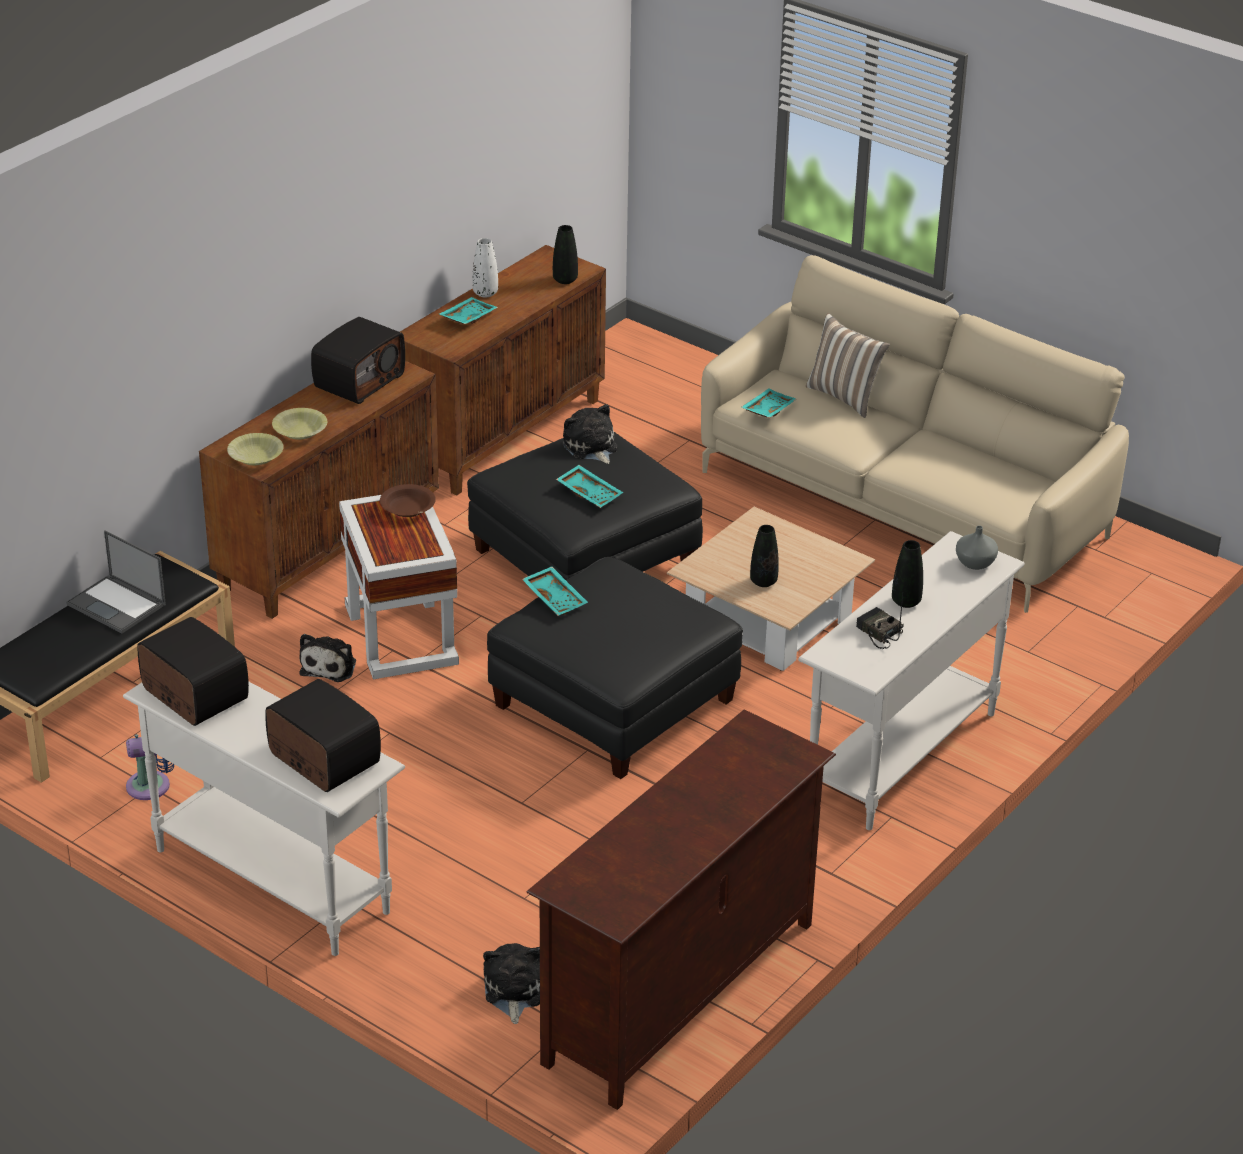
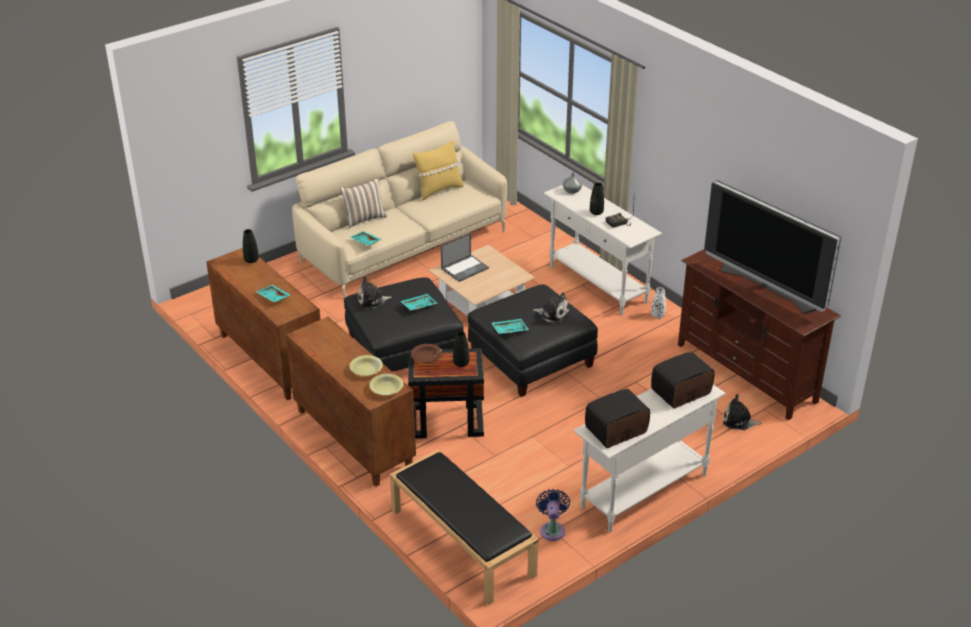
camera: 75 degrees left, 0 degrees up
(117, 605) = (449, 491): laptop -> laptop (465, 268)
(330, 666) = (465, 450): plush toy -> plush toy (552, 314)
(358, 380) = (321, 343): radio -> none
(401, 633) = (445, 421): white side table -> black side table
(485, 293) = (249, 288): white vase -> white vase (657, 315)
(684, 831) = (767, 288): none -> television
(763, 581) = (494, 278): black vase -> black vase (461, 363)
(996, 457) = (439, 190): none -> yellow pillow

